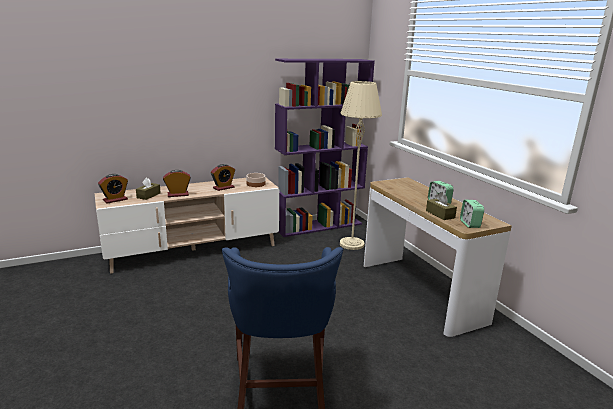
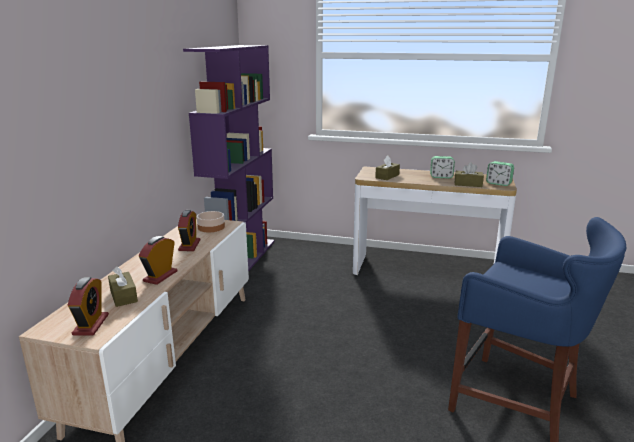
camera: 50 degrees left, 0 degrees up
(352, 244) = (305, 262): beige floor lamp -> none
(398, 188) = (387, 176): none -> brown tissue box

